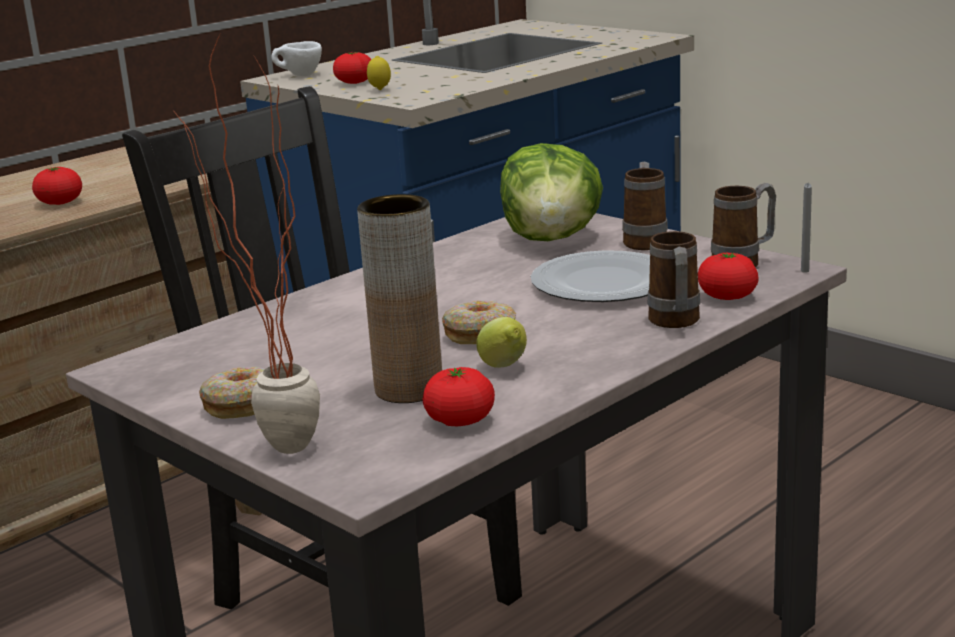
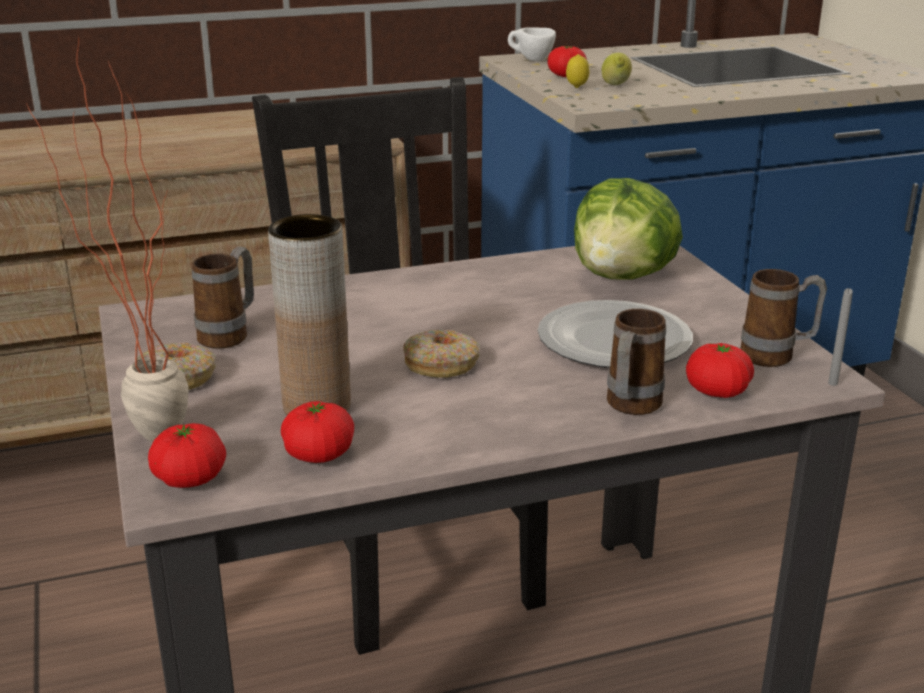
camera: 25 degrees right, 5 degrees up
(60, 202) = (244, 145): tomato -> tomato (190, 478)
(504, 367) = (420, 409): lemon -> lemon (615, 85)
(645, 240) = (709, 302): mug -> mug (230, 334)

